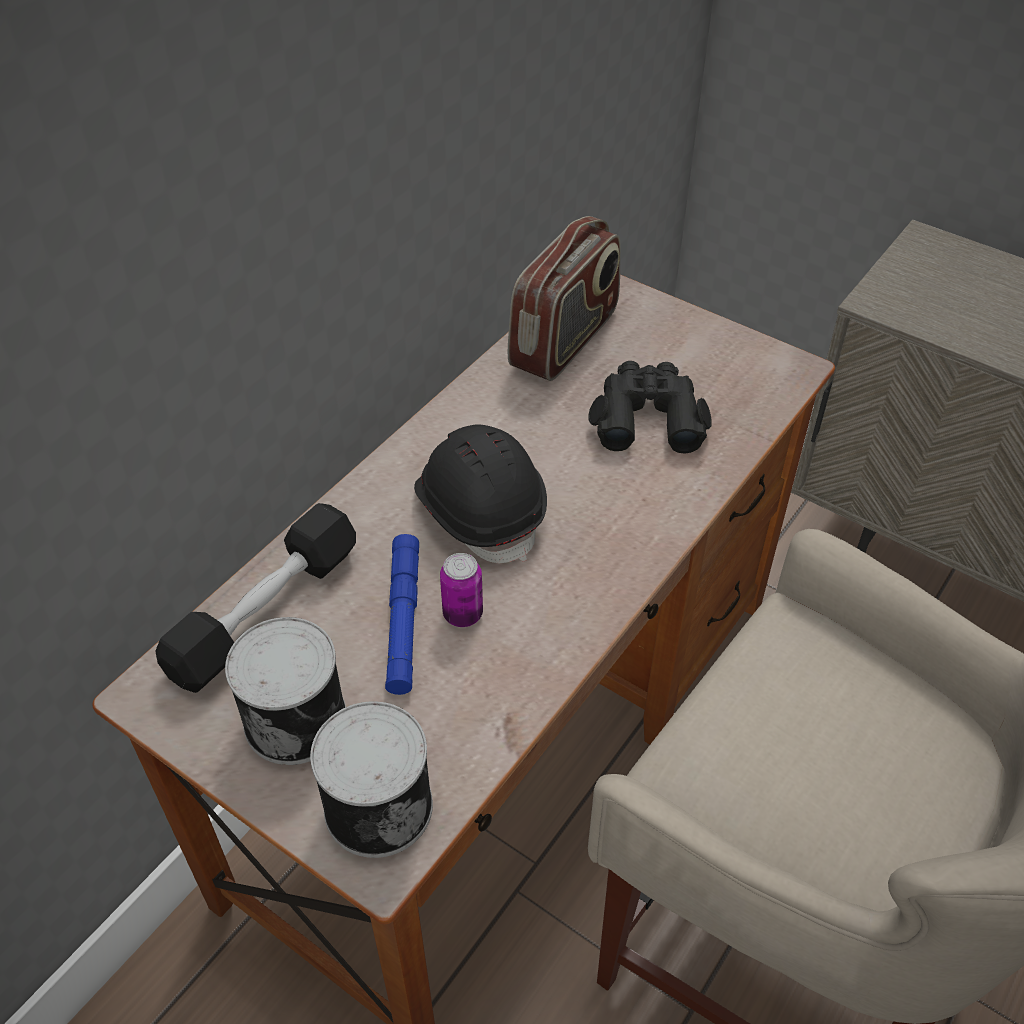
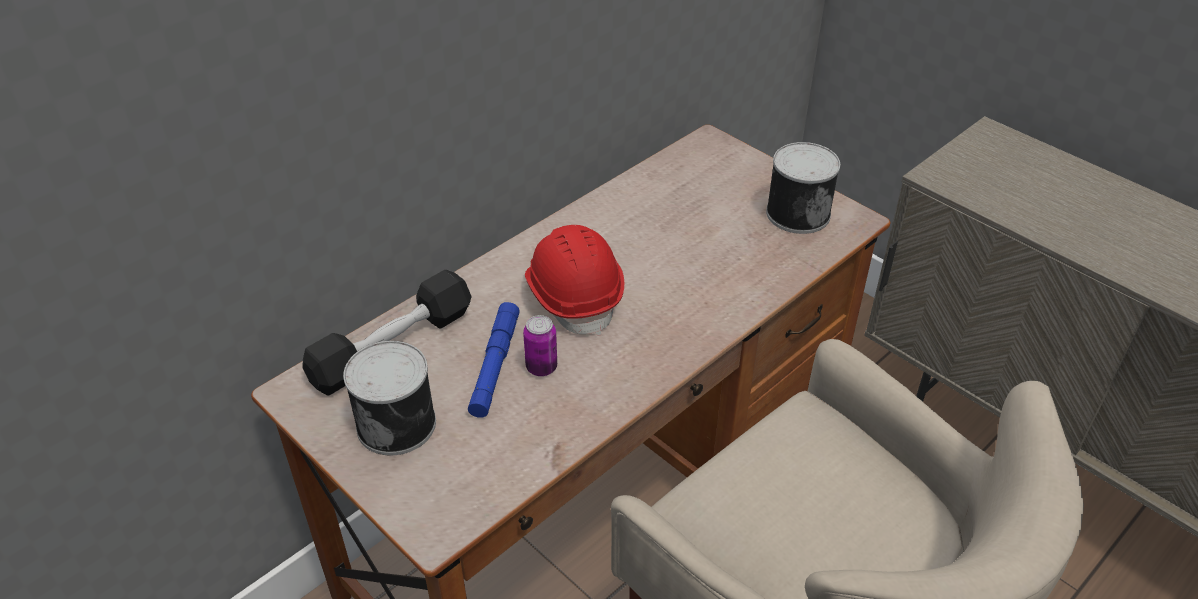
camera: 10 degrees right, 5 degrees down
(377, 804) = (442, 491): can -> can (797, 212)
(480, 511) = (574, 296): black hard hat -> red hard hat
(565, 340) = (673, 179): radio -> none
(647, 416) = (725, 242): black binoculars -> none

